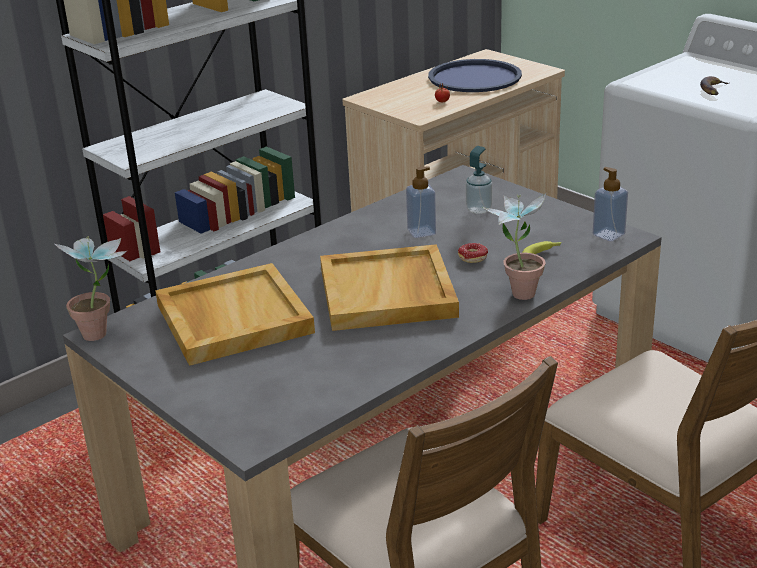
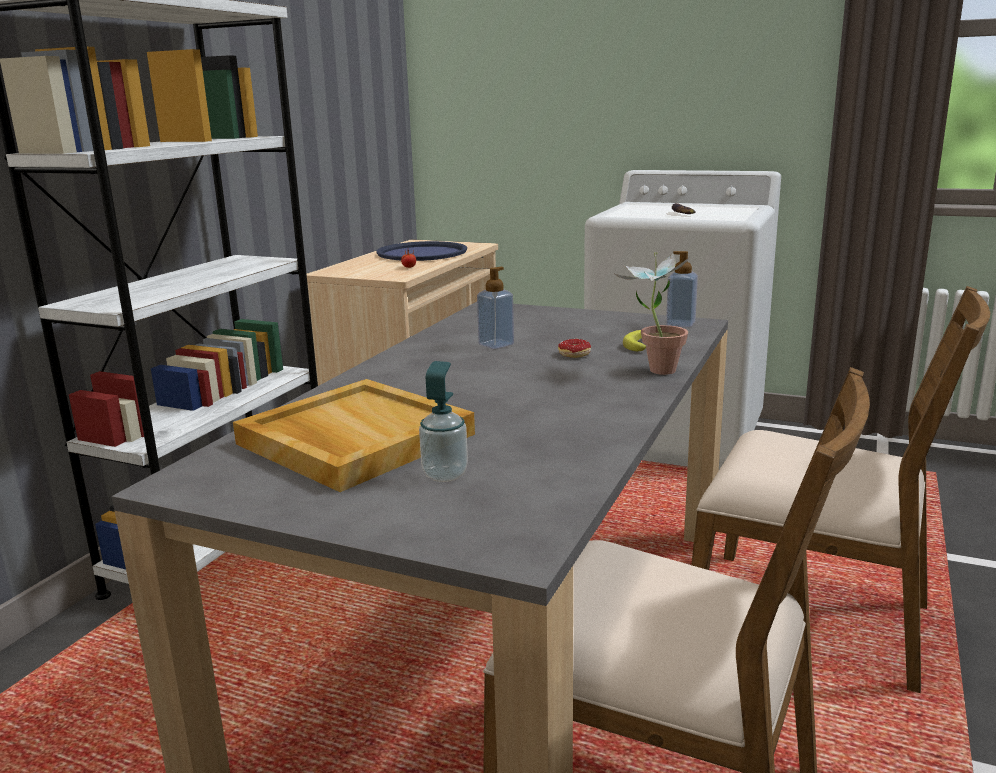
camera: 25 degrees left, 10 degrees down
(104, 333) = (178, 483): potted plant -> none
(388, 293) = (520, 390): beige tray -> none
(478, 210) = (534, 324): soap dispenser -> soap dispenser (445, 475)

